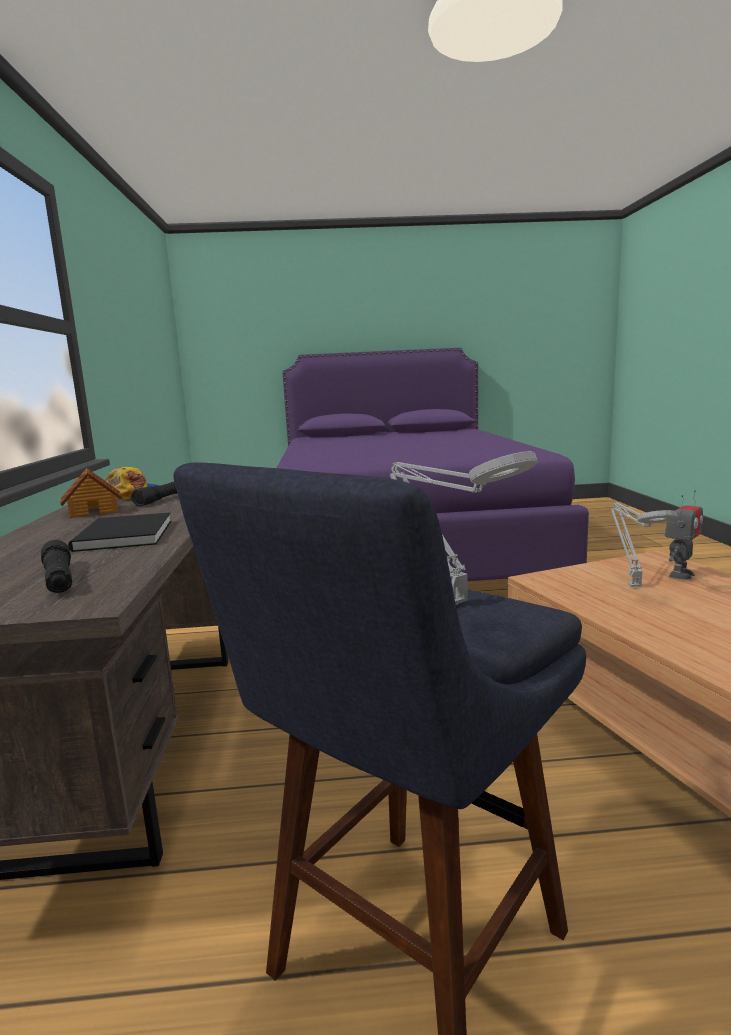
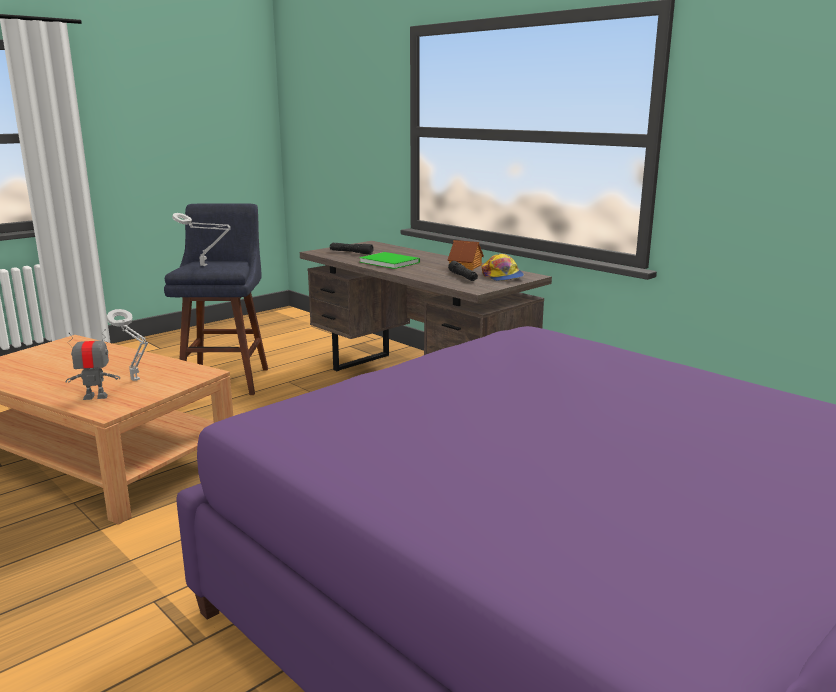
camera: 140 degrees right, 5 degrees up
(121, 536) = (389, 262): black book -> green book
(680, 575) = (95, 397): toy robot -> toy robot turned 75 degrees clockwise

